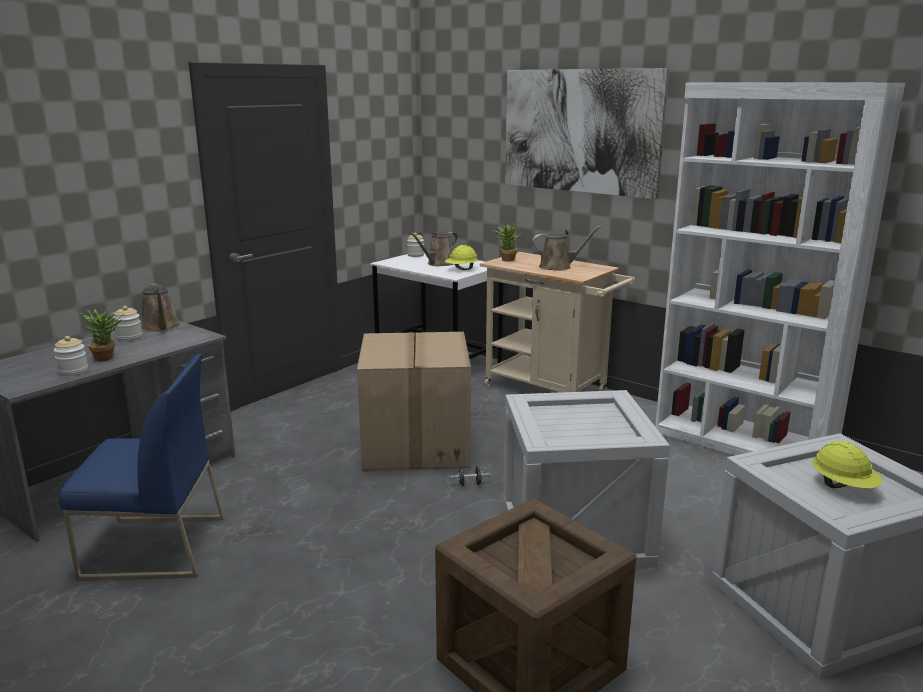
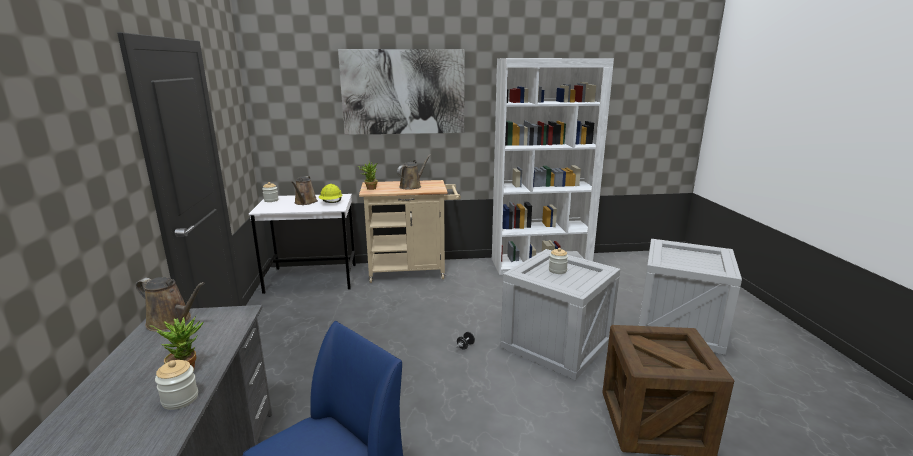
camera: 45 degrees left, 0 degrees up
(129, 337) = (159, 343): jar -> jar (557, 270)
(417, 445) = (395, 338): cardboard box -> none
(843, 487) = (694, 261): yellow hard hat -> none

